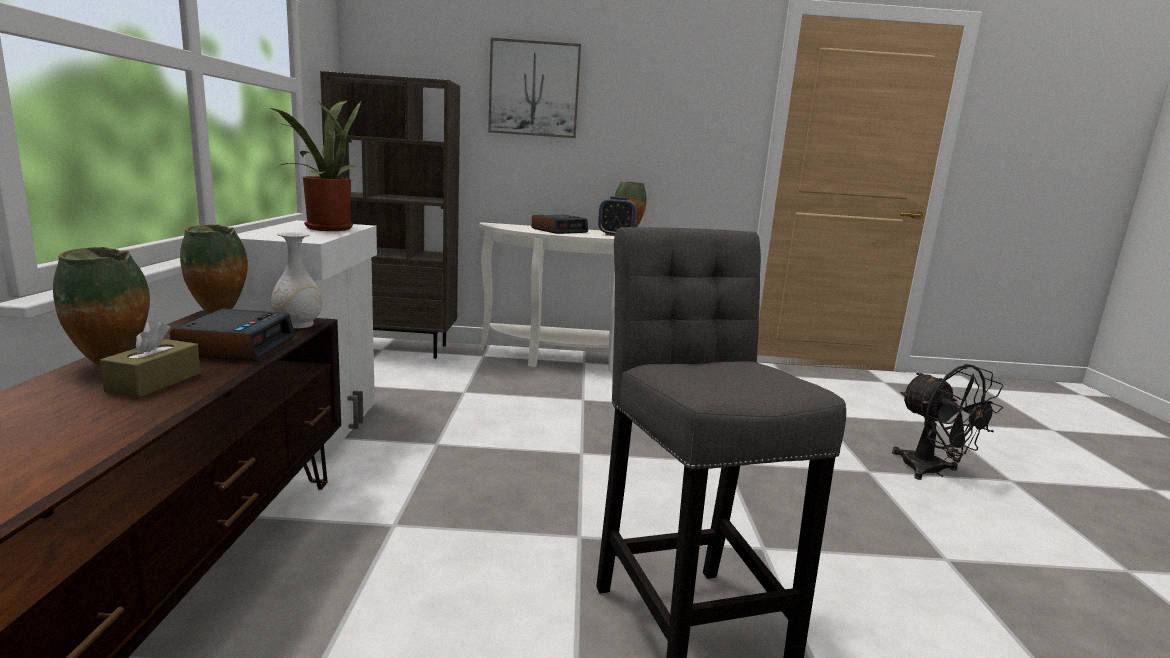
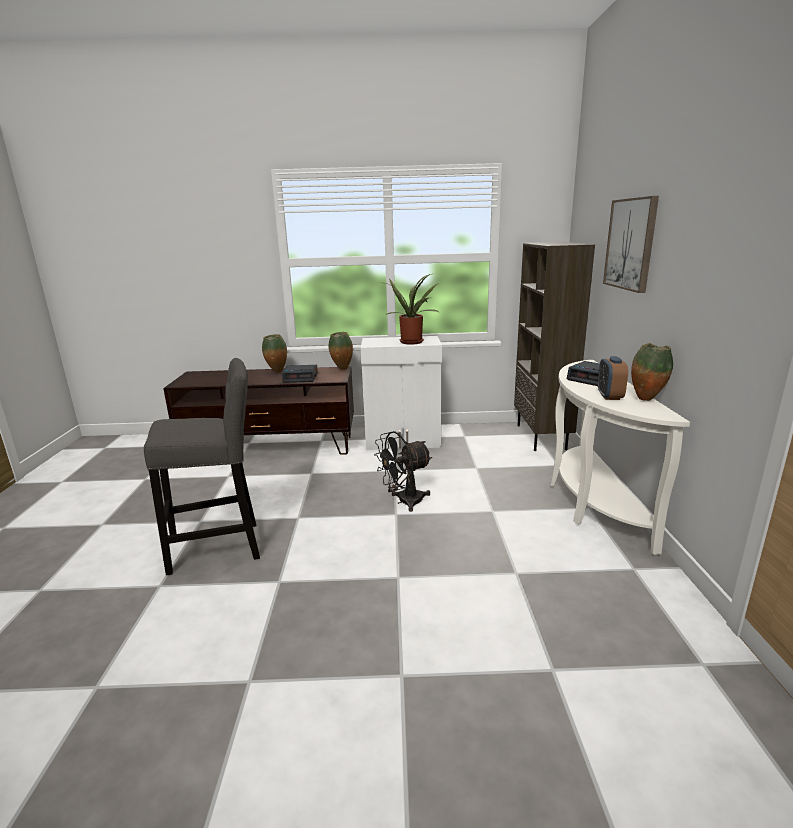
camera: 90 degrees right, 5 degrees up
(154, 382) = (262, 378): brown tissue box -> none
(298, 324) = (334, 379): white vase -> none
(931, 471) = (414, 743): black fan -> black fan (404, 502)

